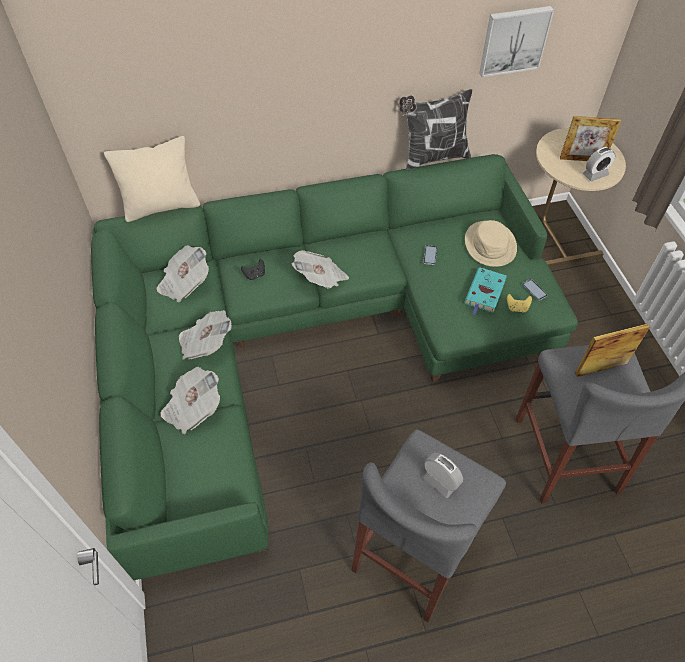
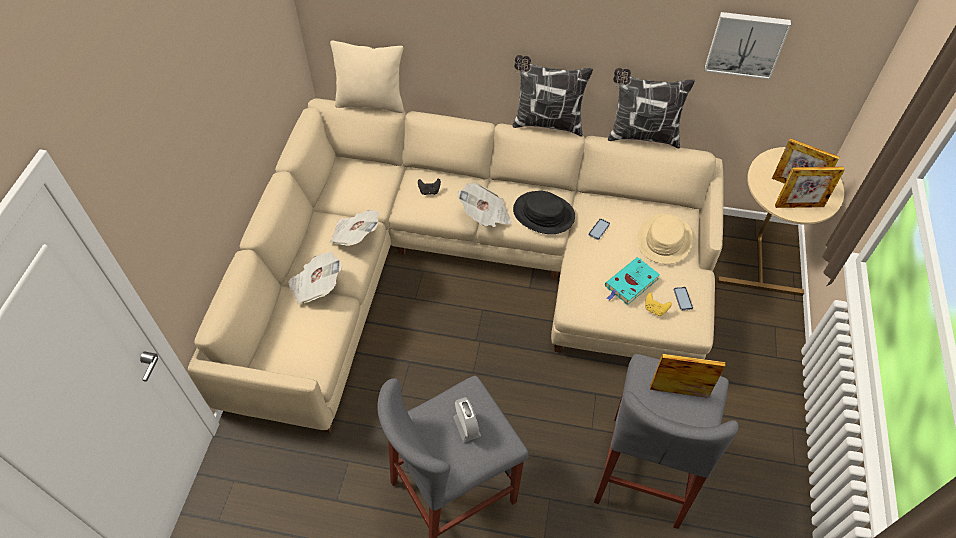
camera: 25 degrees right, 0 degrees up
(184, 283) = (366, 177): newspaper -> none
(308, 340) = (462, 269): green sofa -> beige sofa
(343, 173) = (547, 123): none -> pillow
(373, 259) = (543, 214): none -> black hat
(595, 174) = (799, 206): alarm clock -> picture frame

